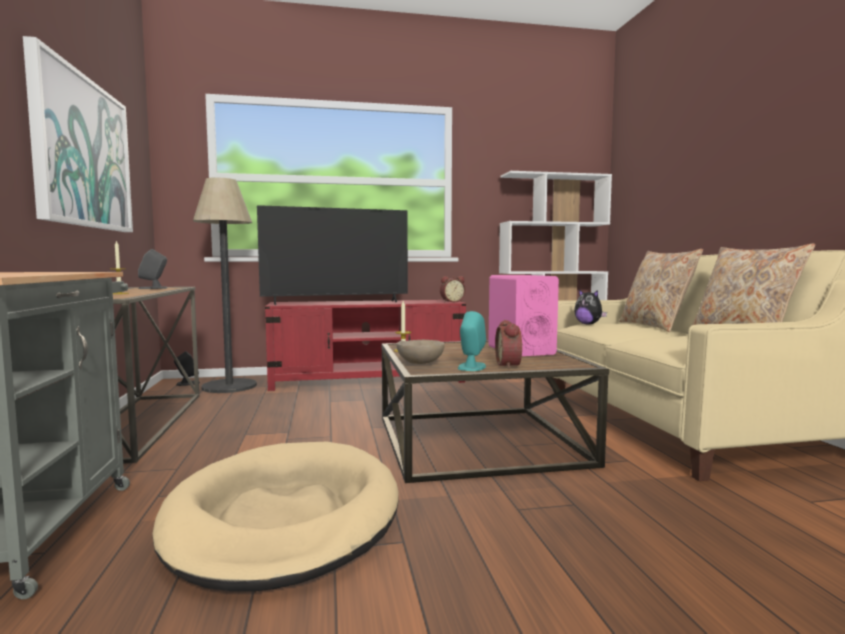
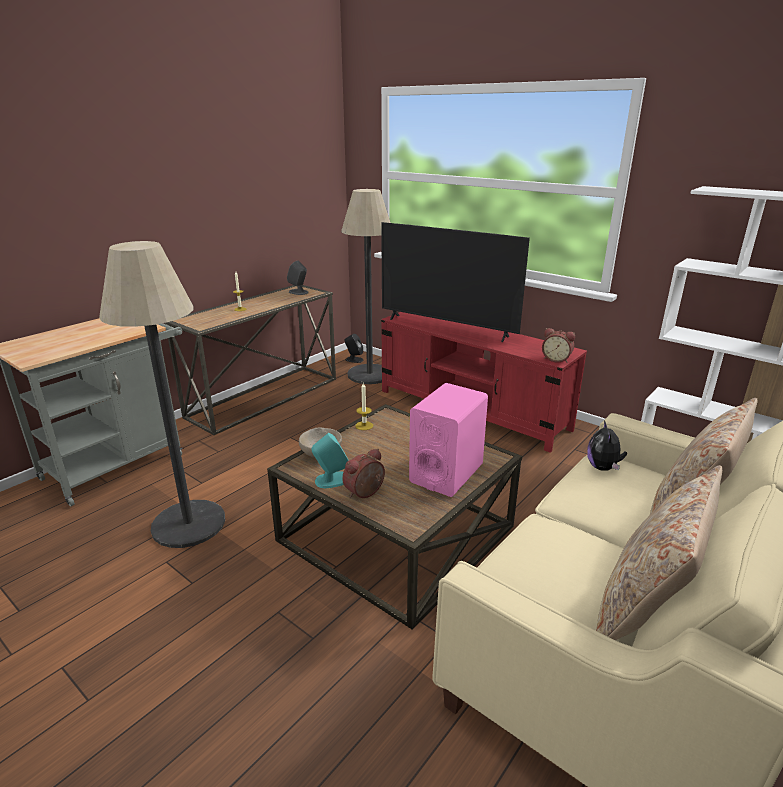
camera: 50 degrees right, 20 degrees up
(83, 153) = (232, 194): picture -> none
(284, 517) = (188, 524): beige dog bed -> floor lamp

